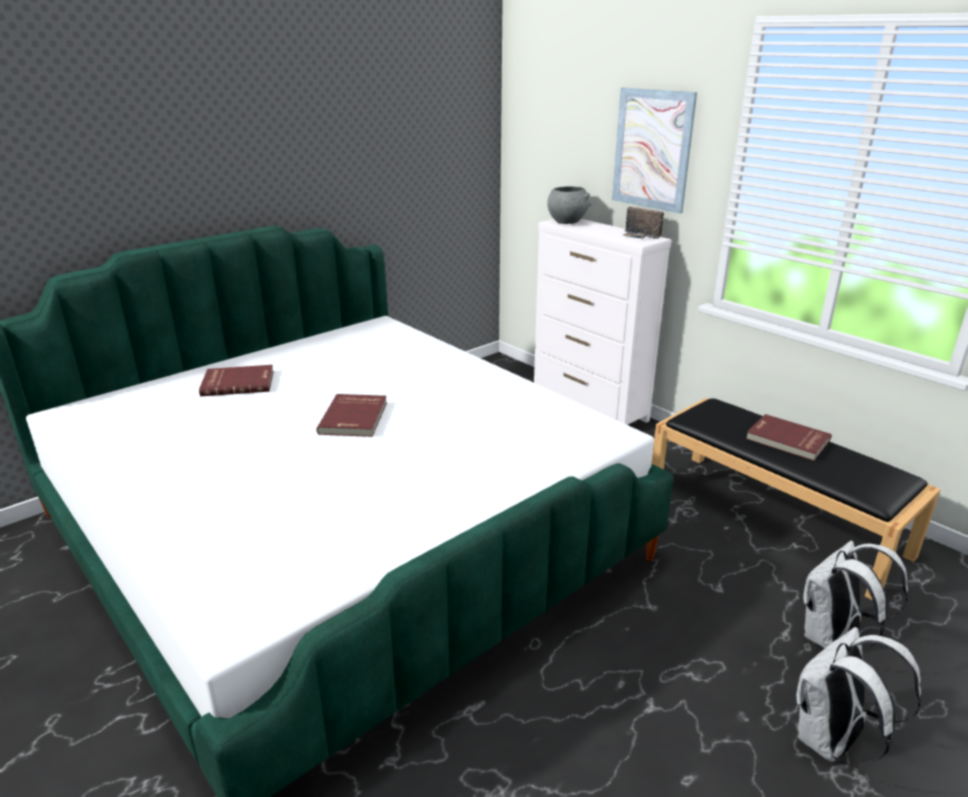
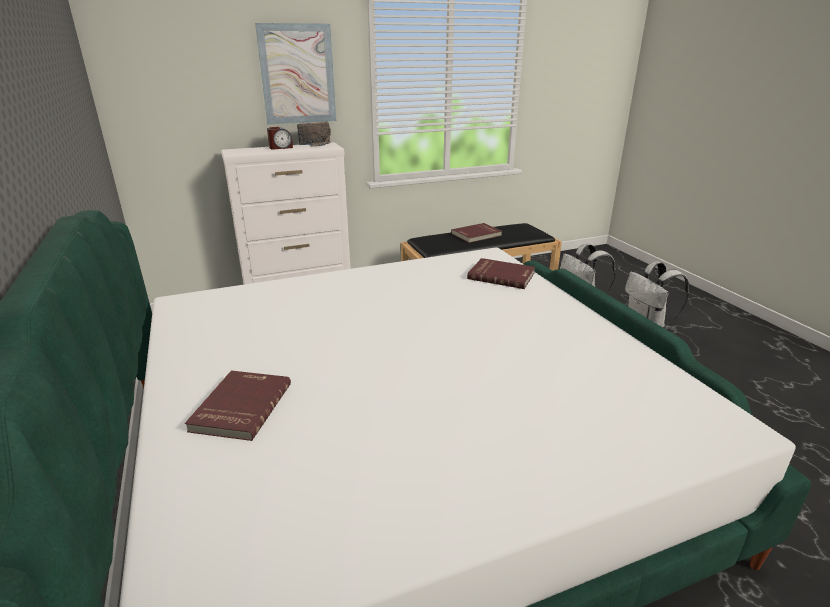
camera: 70 degrees left, 0 degrees up
(355, 418) = (399, 340): red book -> red book (501, 275)
(567, 222) = (241, 151): grey bowl -> none
(605, 228) = (280, 147): none -> alarm clock

